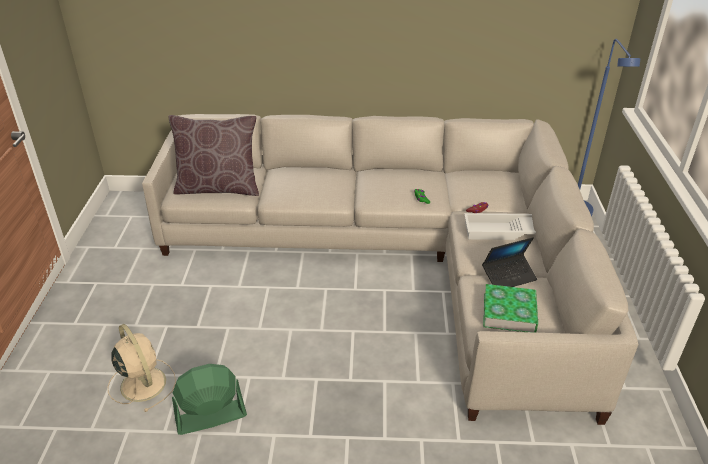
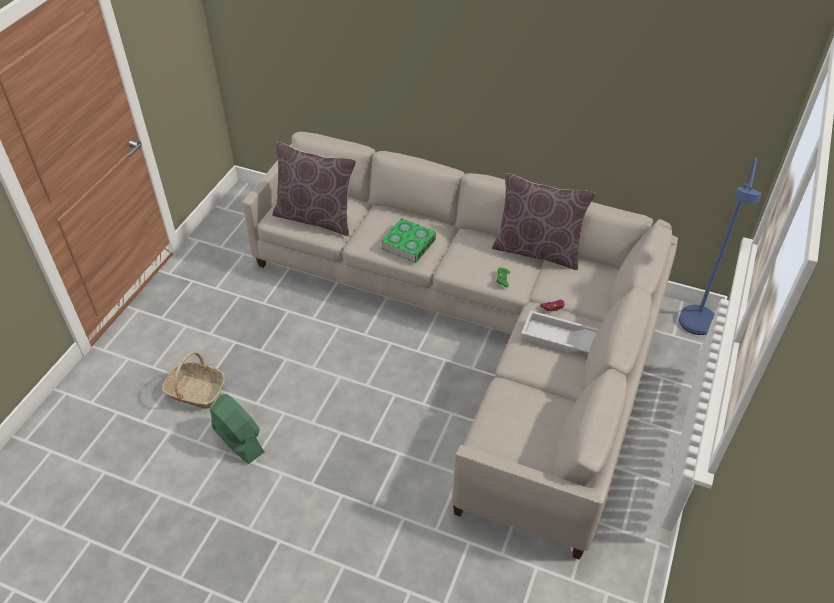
camera: 20 degrees right, 10 degrees up
(142, 383) = (196, 391): beige fan -> basket
(210, 417) = (238, 440): green fan -> green fan turned 45 degrees clockwise
(437, 172) = (537, 250): none -> brown pillow
(509, 276) = (538, 392): laptop -> none
(509, 313) = (514, 430): book -> book (408, 244)

